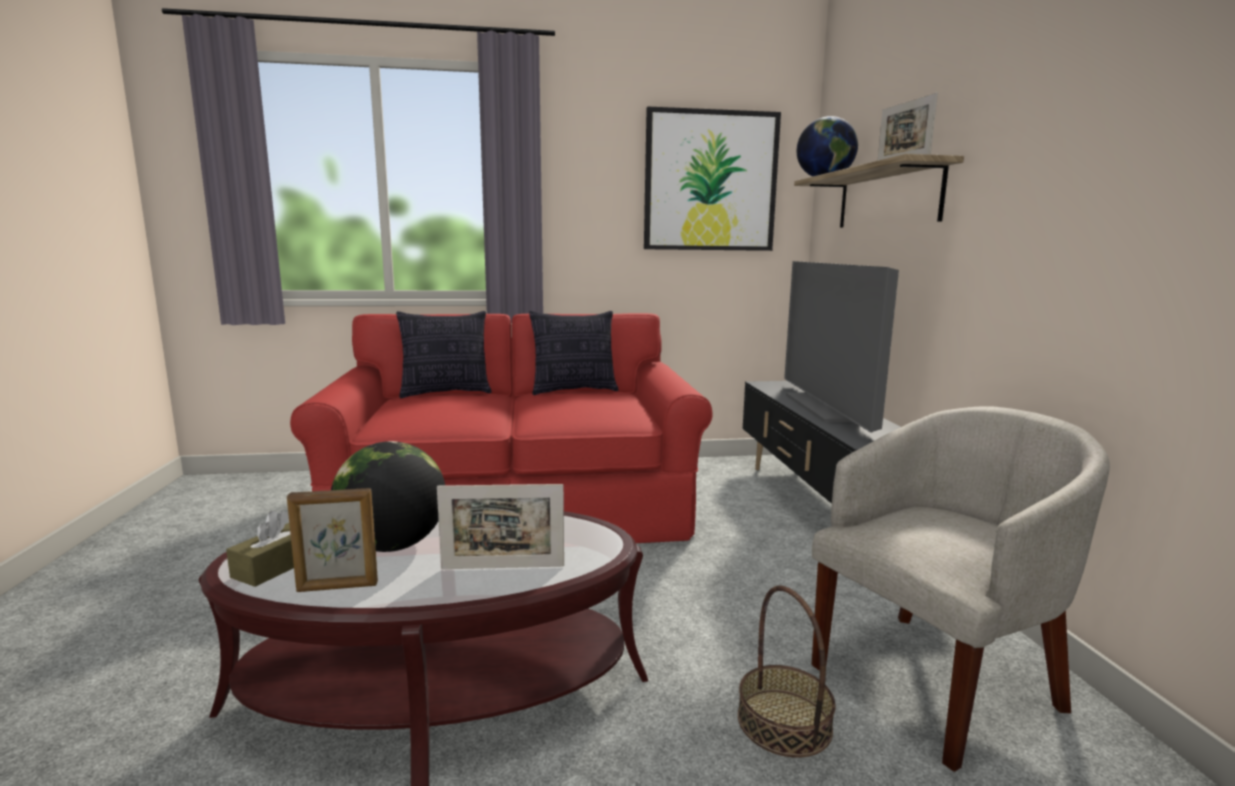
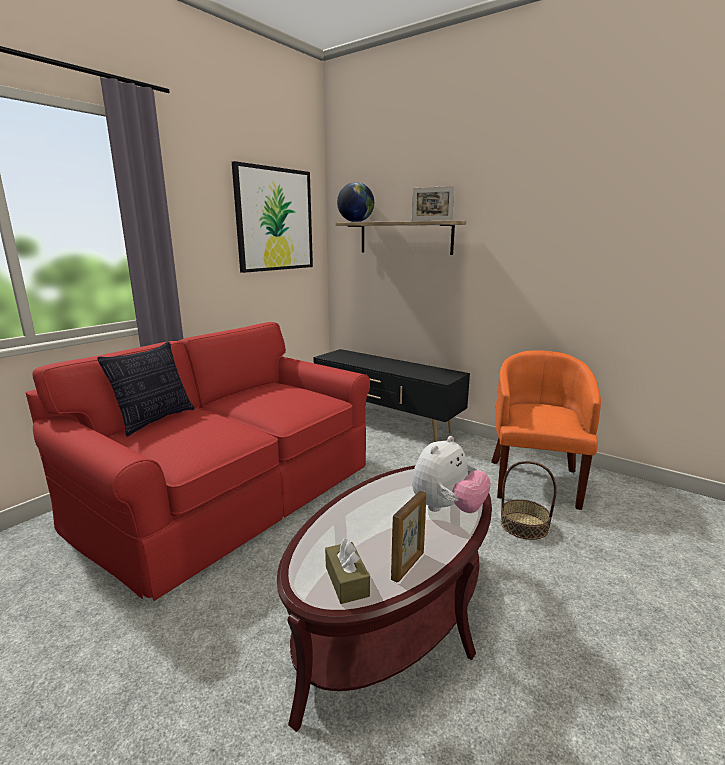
camera: 45 degrees left, 5 degrees up
(393, 546) = (373, 531): globe -> none
(503, 567) = (447, 509): picture frame -> plush toy
(574, 391) = (246, 390): pillow -> none
(829, 408) = (390, 364): television -> none
(936, 681) = (535, 481): beige armchair -> orange armchair

